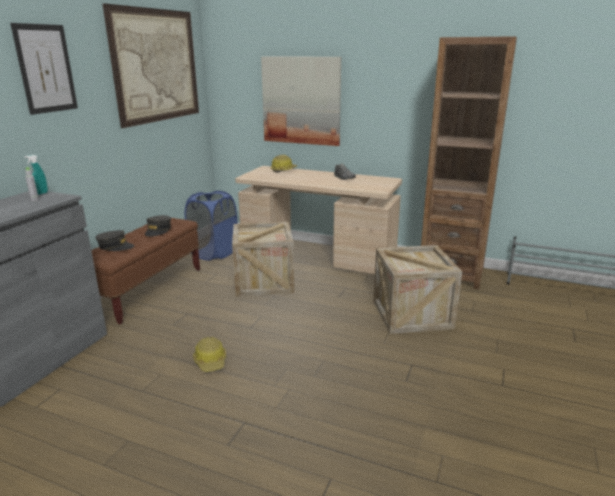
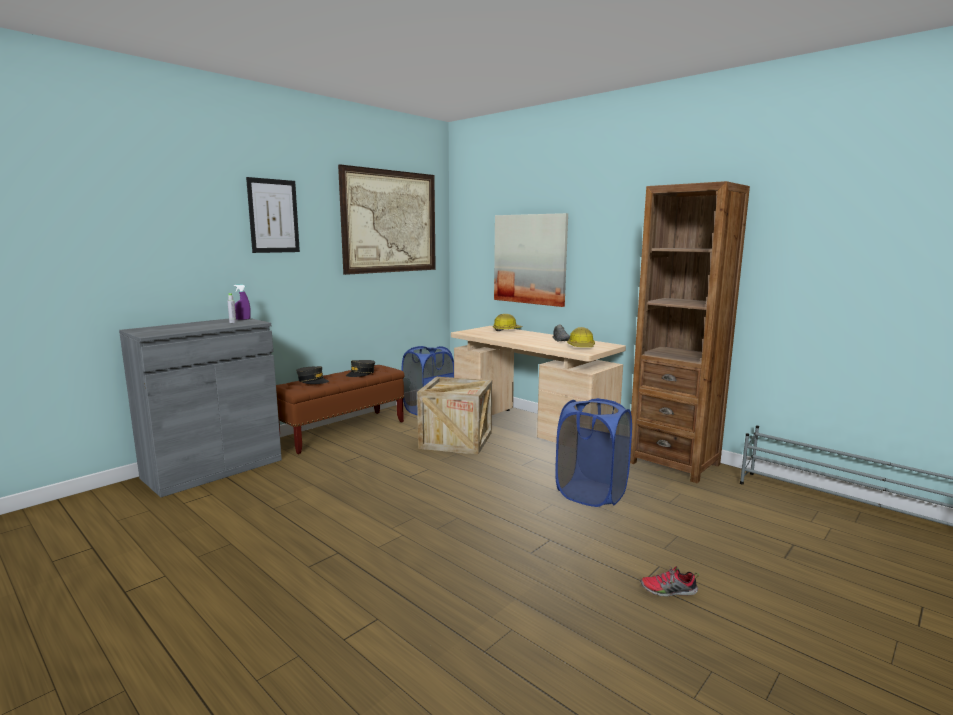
camera: 20 degrees right, 10 degrees down
(40, 194) = (243, 319): turquoise spray bottle -> purple spray bottle
(211, 361) = (350, 497): hard hat -> hard hat (581, 347)
(411, 314) = (591, 493): crate -> blue laundry basket
(524, 389) = (668, 591): none -> shoe

